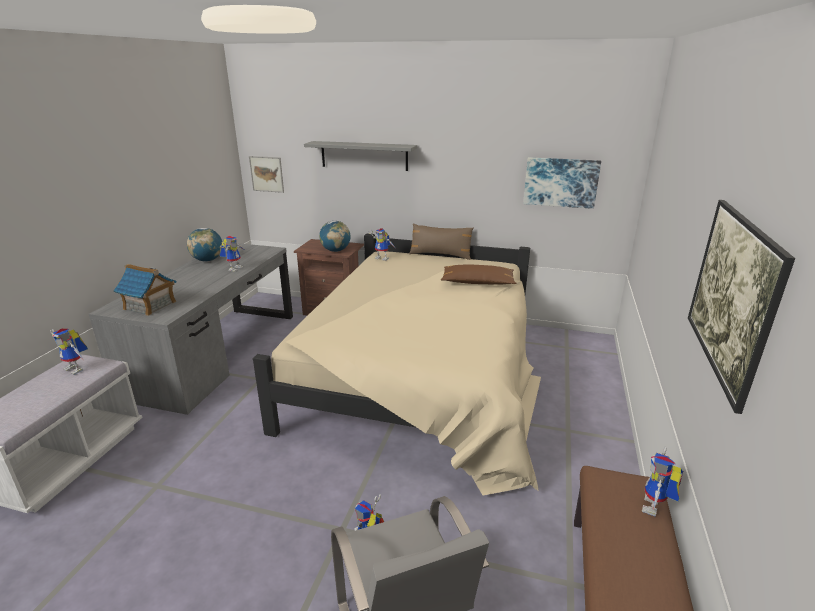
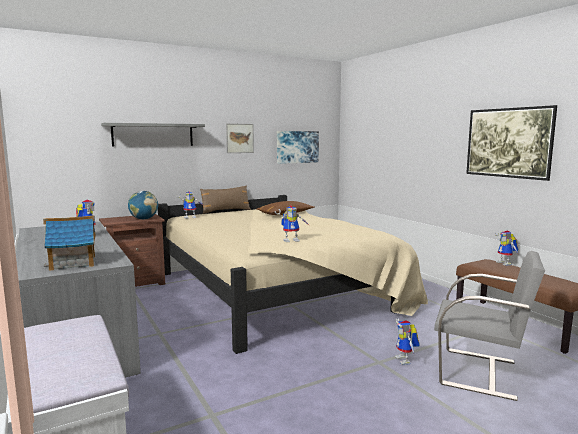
camera: 45 degrees left, 15 degrees down
(77, 369) = (64, 329): toy robot -> toy robot (292, 240)
(207, 260) = (39, 237): globe -> none
(266, 174) = (44, 158): picture -> picture (239, 138)

